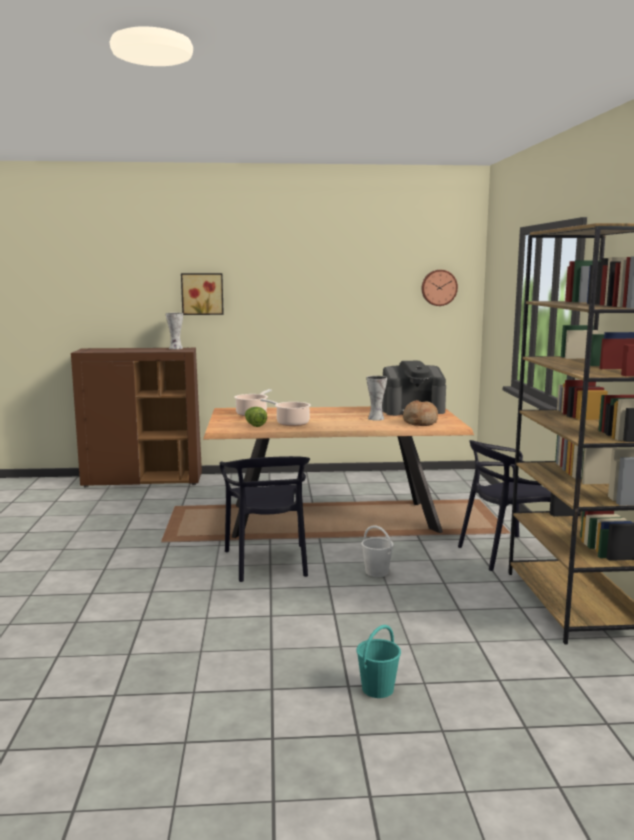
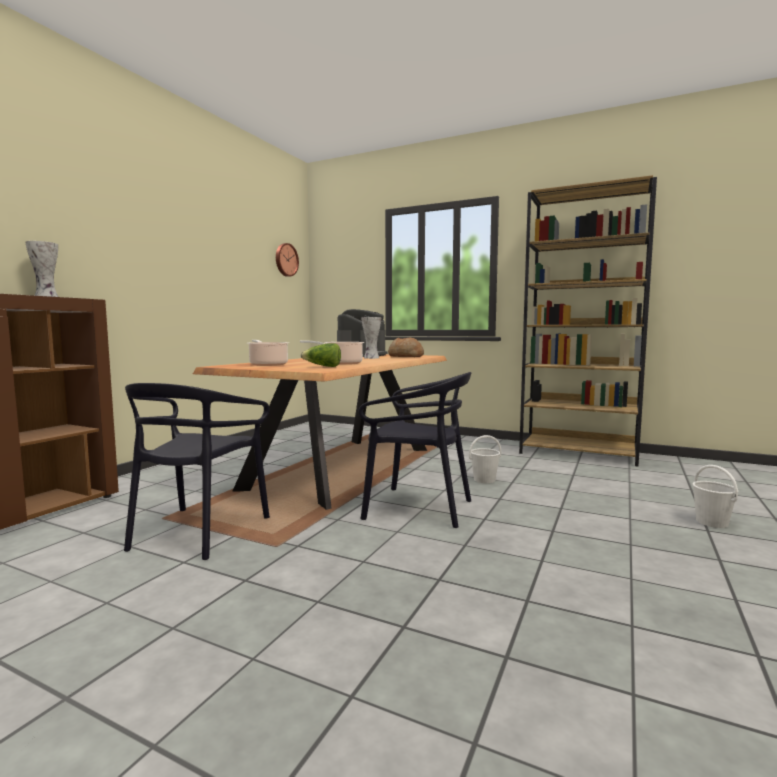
camera: 60 degrees left, 5 degrees down
(202, 294) = (69, 224): picture -> none
(377, 689) = (712, 522): turquoise bucket -> white bucket
(508, 554) = (485, 446): black chair -> black chair (199, 532)

